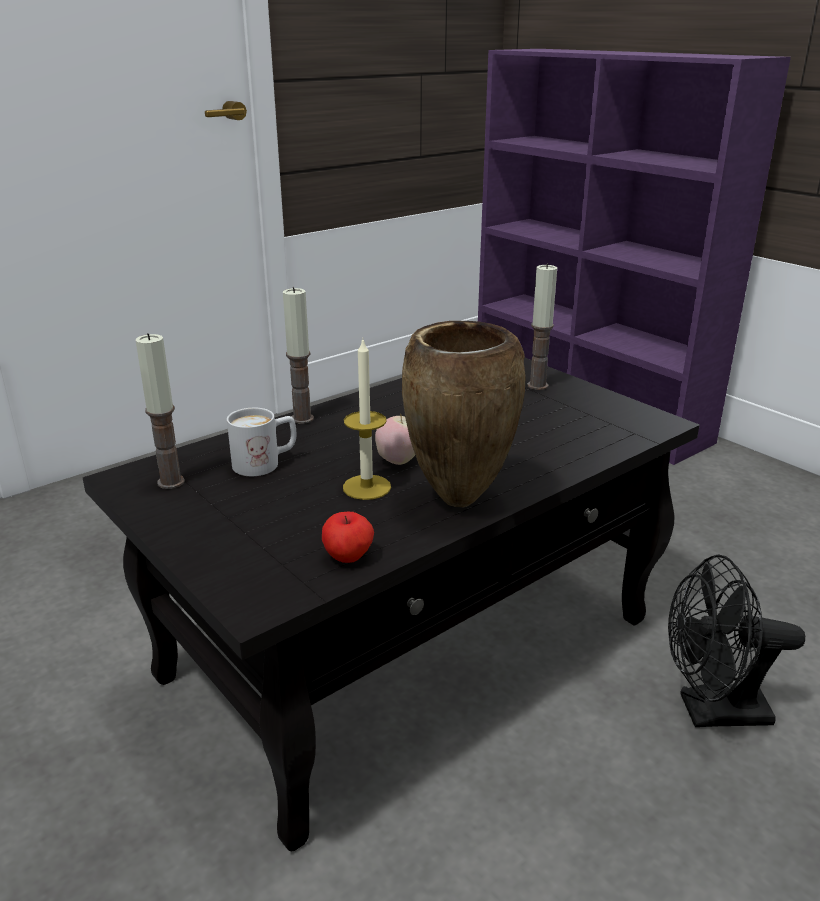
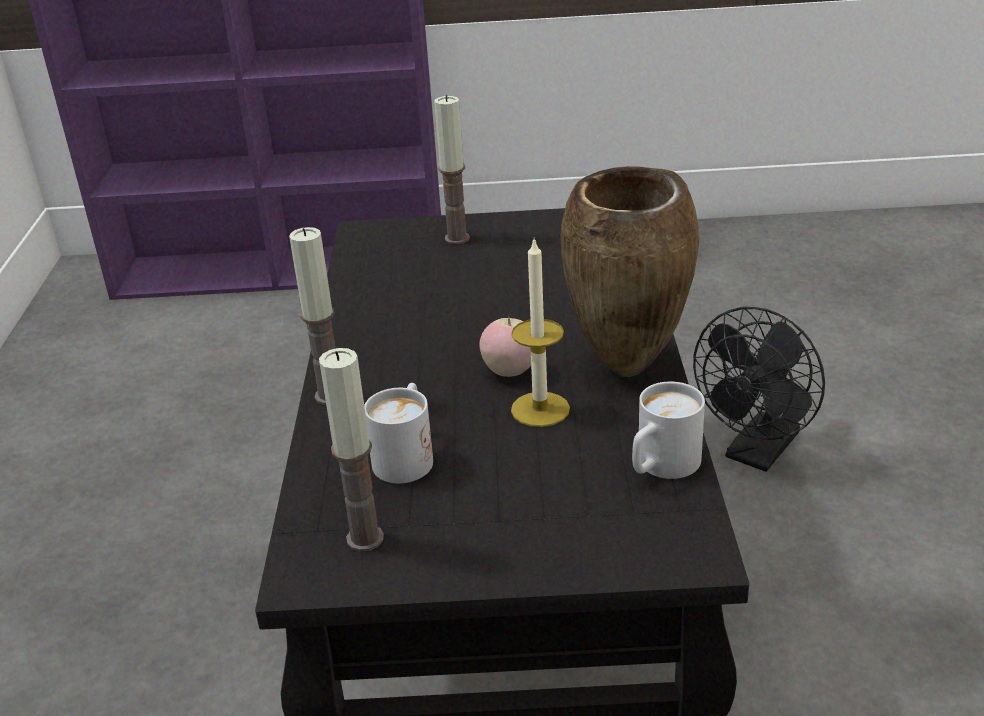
camera: 50 degrees left, 5 degrees up
(348, 556) = (661, 467): apple -> white mug

